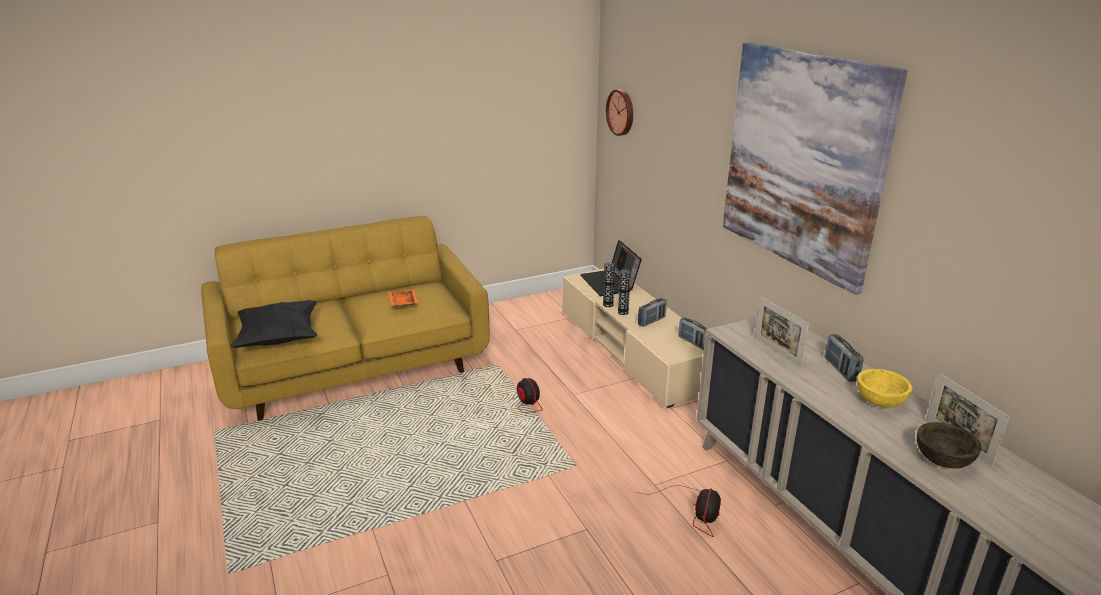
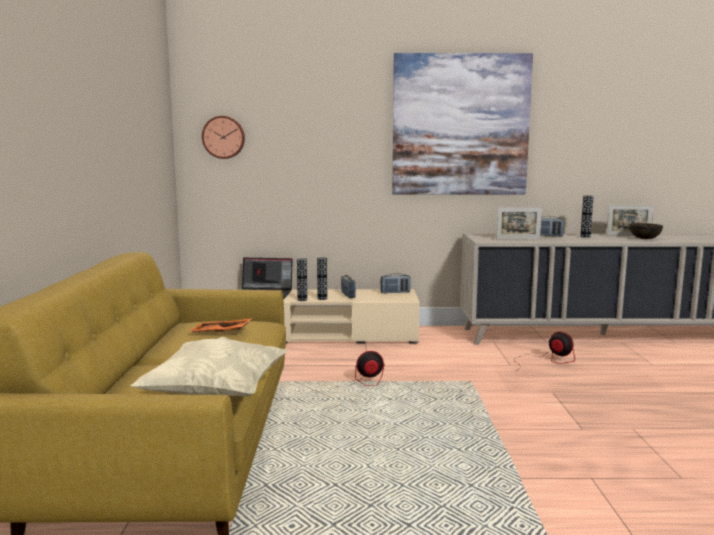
camera: 65 degrees left, 15 degrees down
(279, 339) = (216, 393): black pillow -> beige pillow
(879, 401) = (585, 236): yellow bowl -> vase

